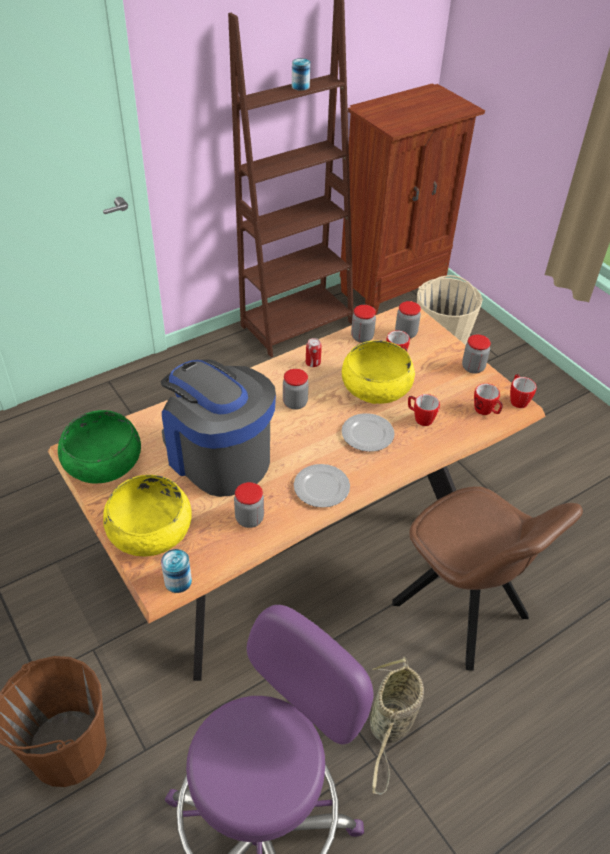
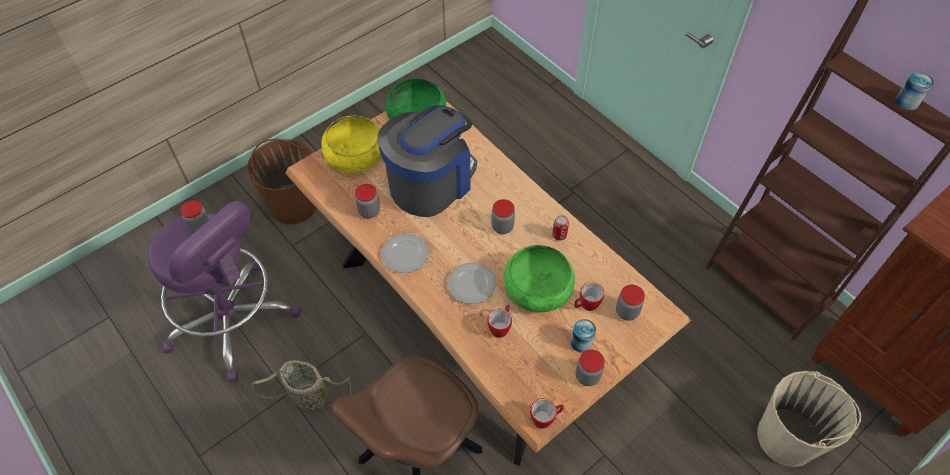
camera: 85 degrees right, 10 degrees up
(178, 581) = (311, 178): can -> can (581, 342)
(362, 337) = (609, 272): jar -> jar (200, 227)
(376, 386) = (537, 288): yellow bowl -> green bowl
(486, 411) = (521, 386): mug -> none

